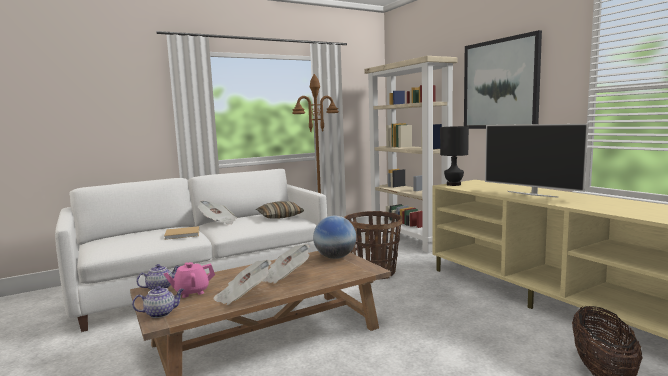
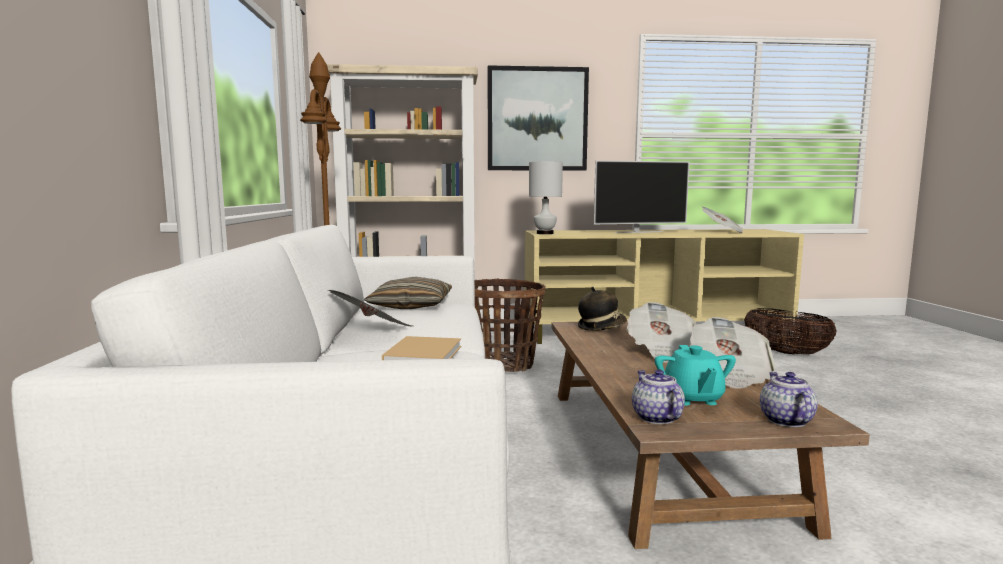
camera: 65 degrees left, 0 degrees up
(191, 292) = (692, 398): pink teapot -> turquoise teapot
(335, 257) = (601, 327): globe -> hat
(453, 184) = (544, 233): black table lamp -> white table lamp
(623, 208) = (722, 232): none -> newspaper

